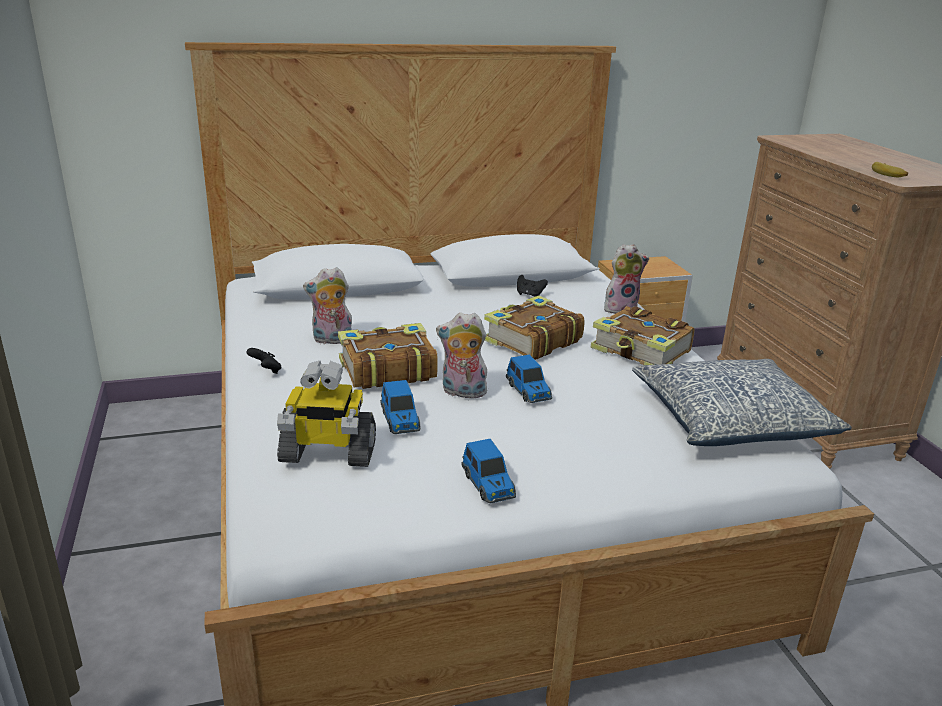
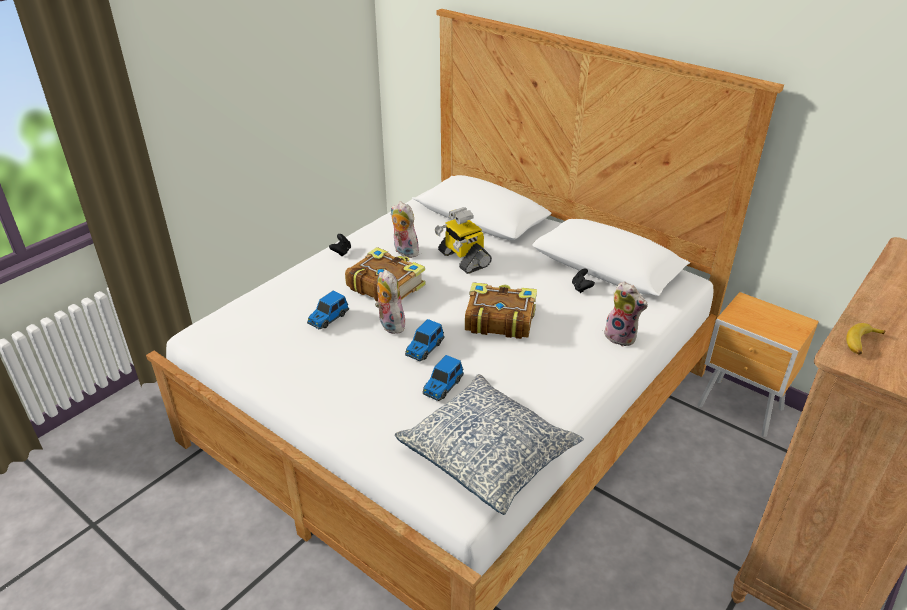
camera: 55 degrees right, 10 degrees up
(327, 453) = (270, 312): toy robot -> toy robot (463, 259)
(488, 485) = (295, 379): toy car -> toy car (442, 386)
(641, 352) = (550, 374): book -> none

